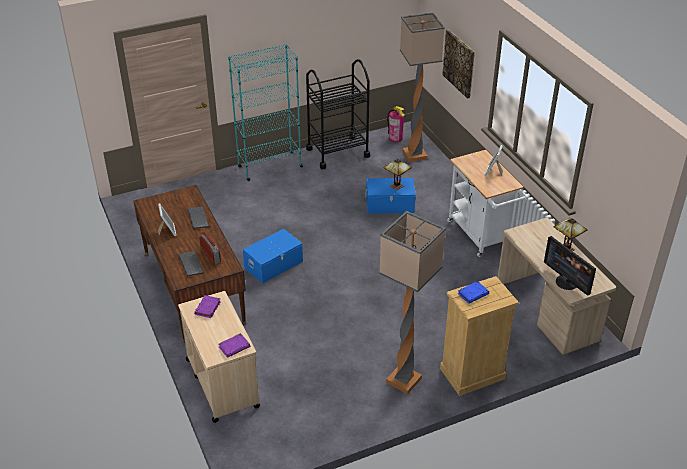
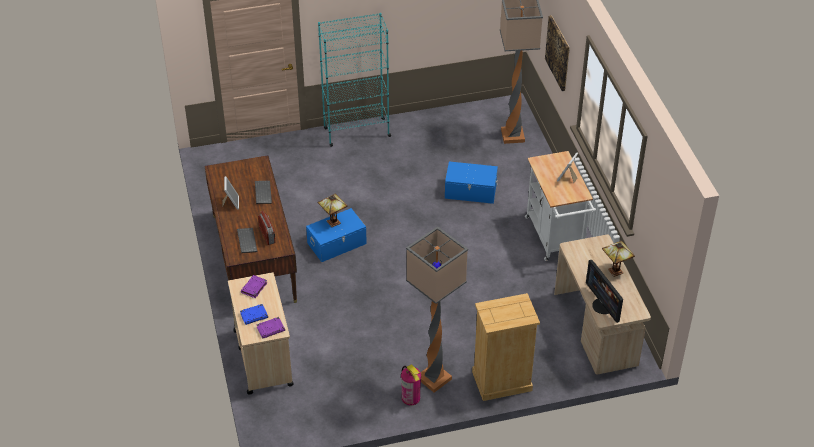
camera: 10 degrees right, 5 degrees up
(337, 152) = (431, 123): black cart -> none
(395, 138) = (498, 113): fire extinguisher -> fire extinguisher (411, 398)
(395, 186) = (476, 174): table lamp -> table lamp (332, 222)
(473, 294) = (499, 308): blue book -> blue book (254, 315)

